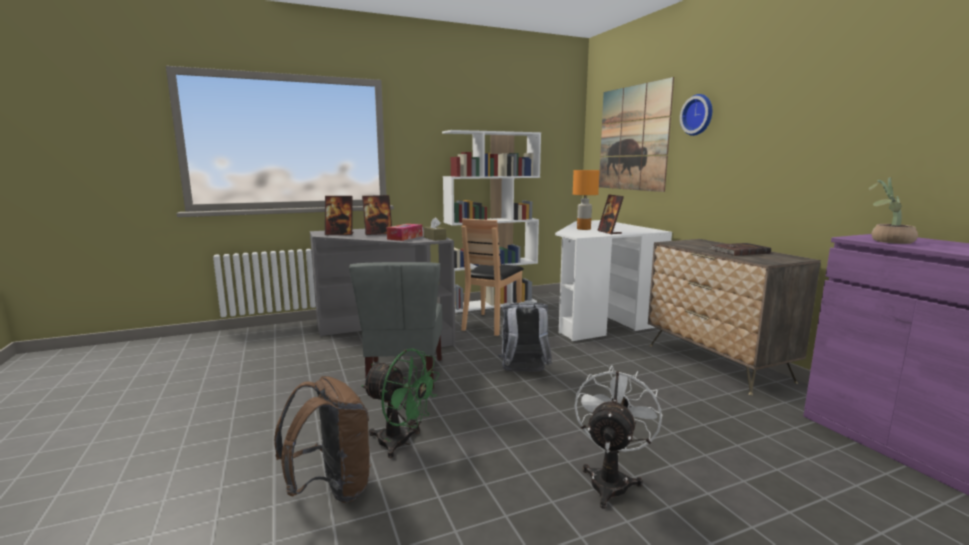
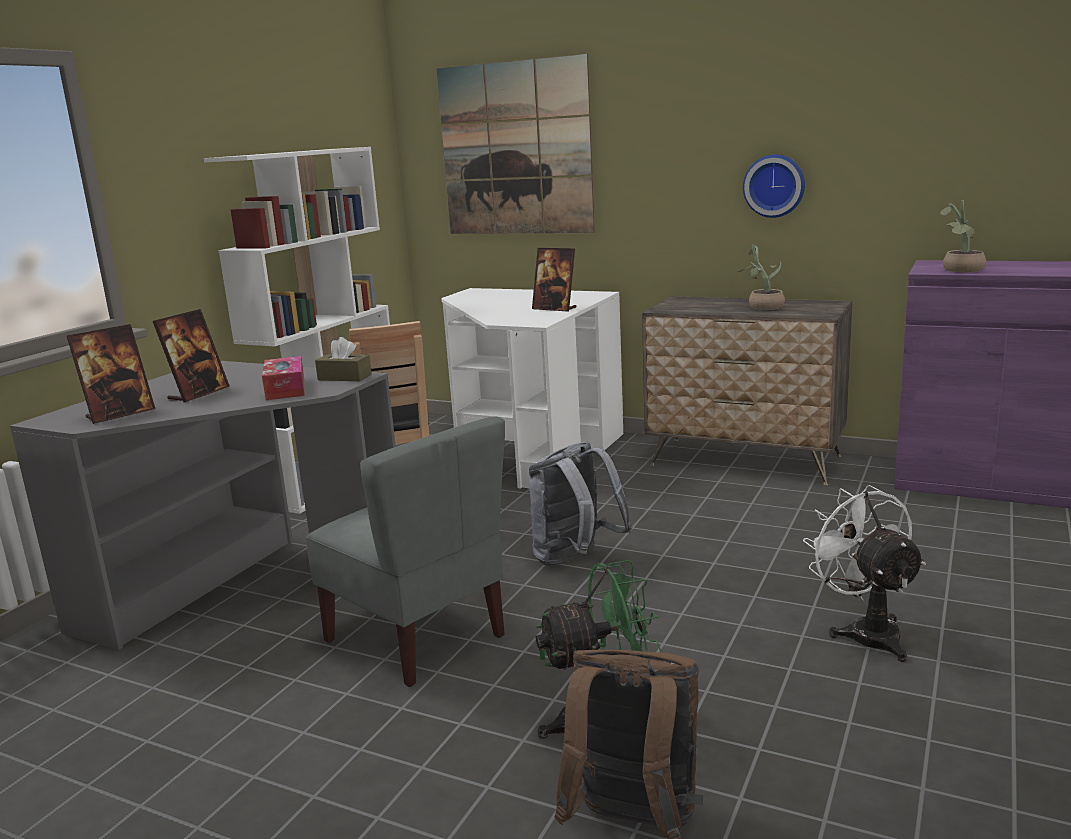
camera: 40 degrees left, 5 degrees up
(583, 229) = (503, 310): orange table lamp -> none
(698, 115) = (641, 114): wall clock -> wall clock (774, 185)
(738, 251) = (762, 306): brown book -> potted plant

